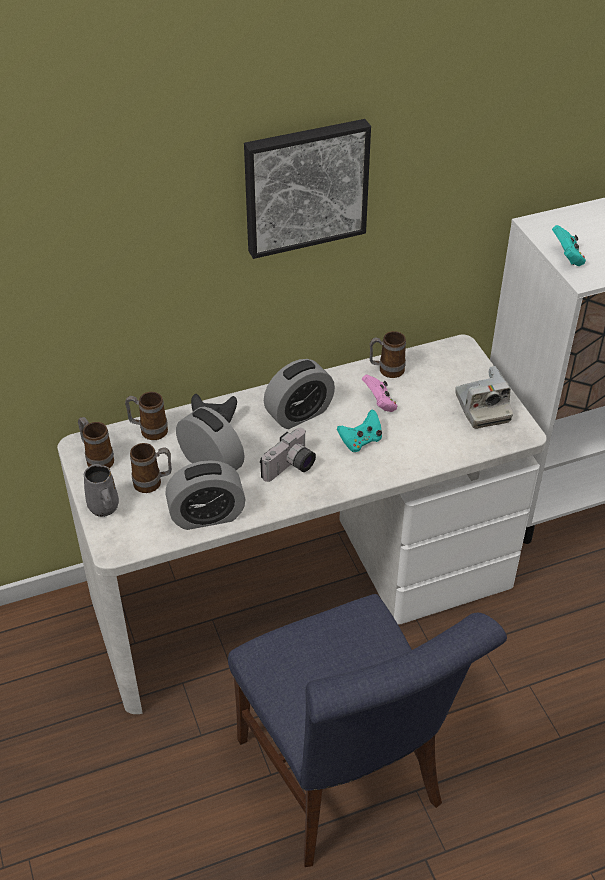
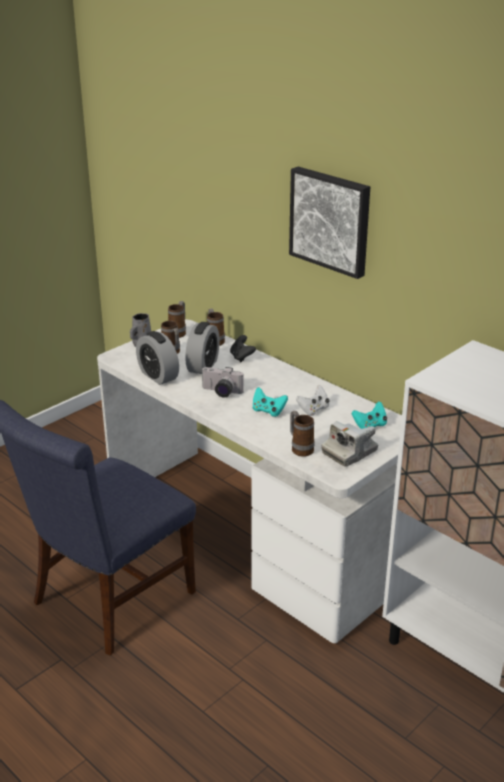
camera: 65 degrees right, 15 degrees down
(299, 414) = (274, 383): alarm clock -> none
(380, 403) = (313, 410): pink game controller -> white game controller
(386, 370) = (351, 404): mug -> mug (300, 448)
(567, 257) = (447, 368): turquoise game controller -> turquoise game controller (370, 426)

